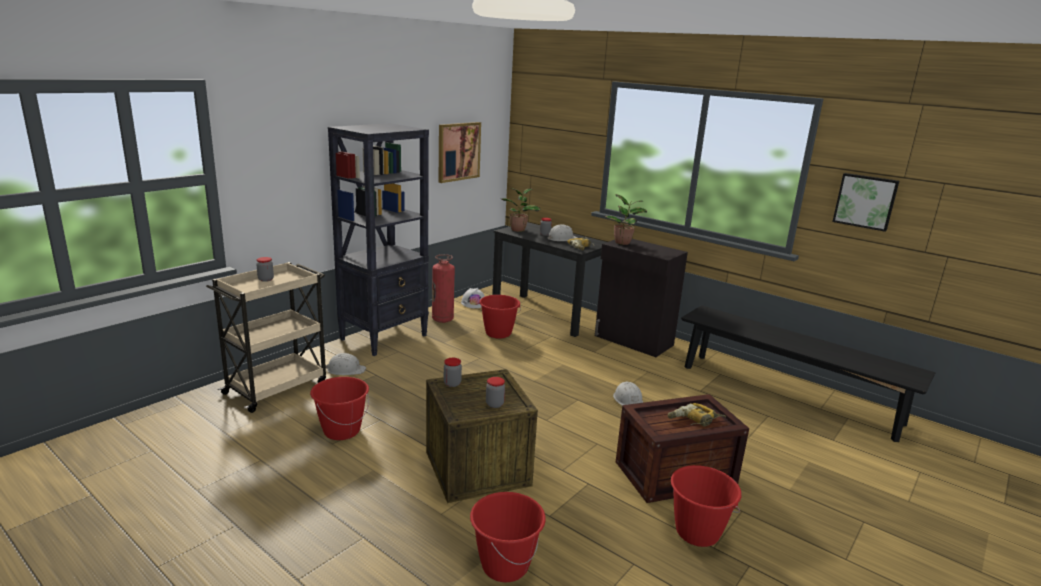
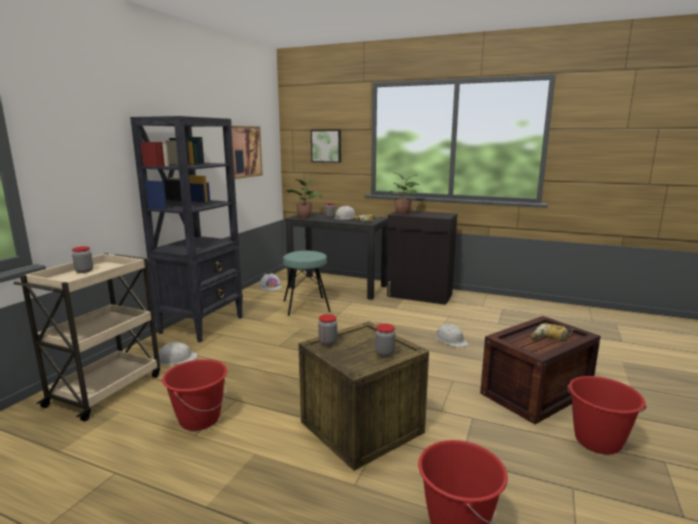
camera: 15 degrees left, 5 degrees down
(442, 319) = (250, 302): fire extinguisher -> none
(498, 333) = (306, 306): red bucket -> turquoise stool
(787, 394) = (561, 315): black bench -> none
(865, 201) = (598, 151): picture -> picture (326, 146)

